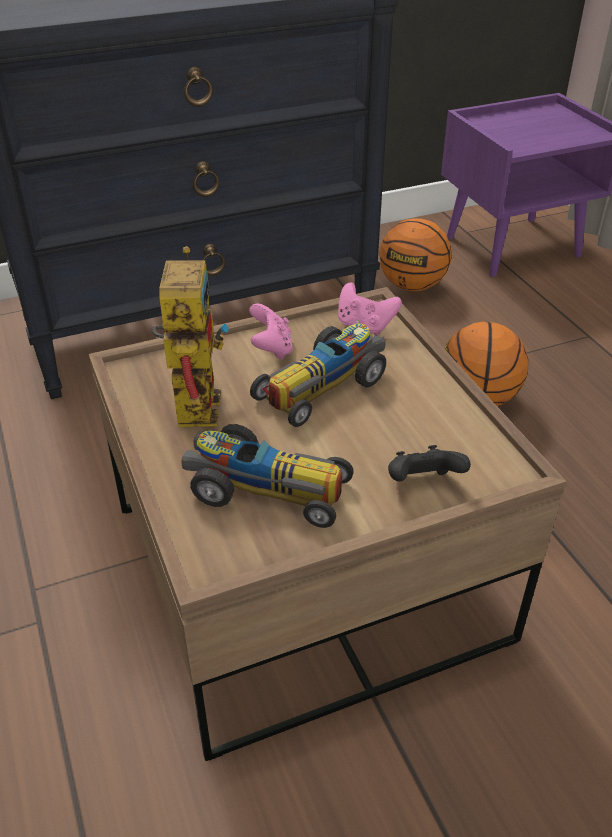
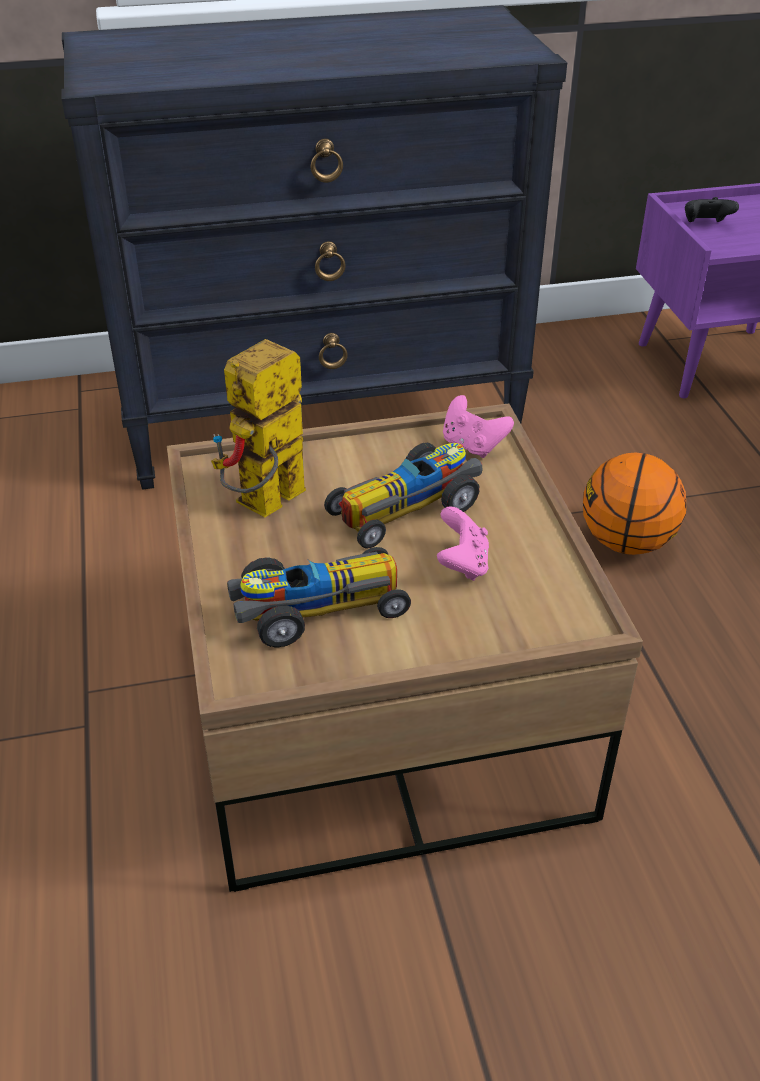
camera: 10 degrees right, 0 degrees up
(194, 399) = (266, 506): toy robot -> toy robot turned 150 degrees counterclockwise
(265, 488) = (316, 608): toy car -> toy car turned 45 degrees counterclockwise
(271, 349) = (362, 460): pink game controller -> pink game controller (462, 564)
(412, 286) = (581, 400): basketball -> none
(422, 483) = (485, 624): black game controller -> black game controller (705, 225)

